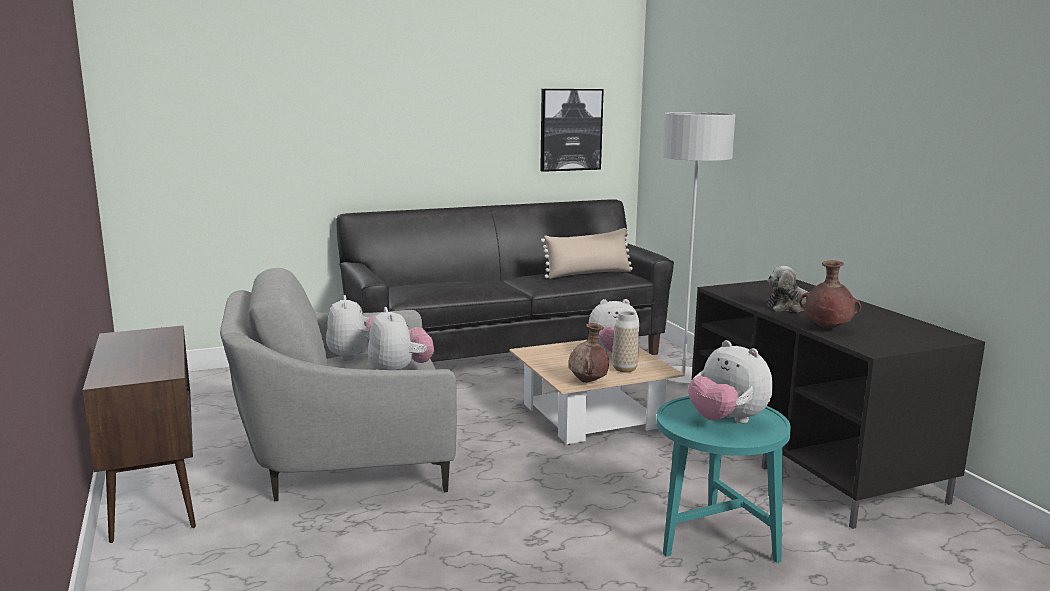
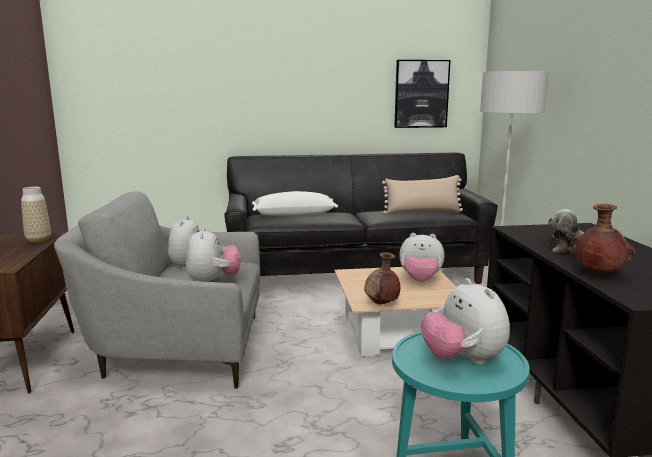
camera: 15 degrees right, 0 degrees up
(437, 285) = (294, 214): none -> white pillow
(624, 369) = (421, 295): vase -> vase (38, 240)

